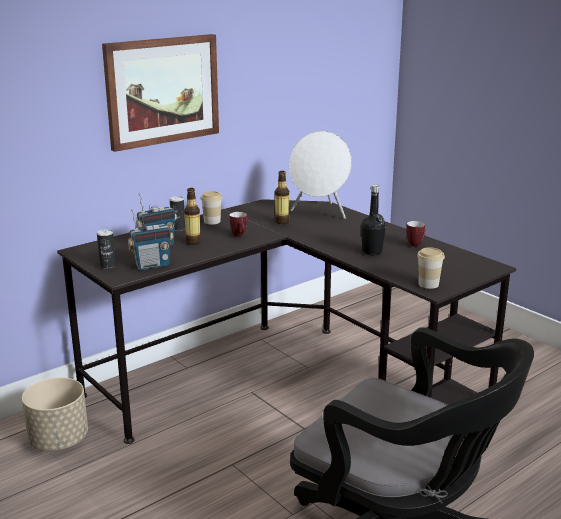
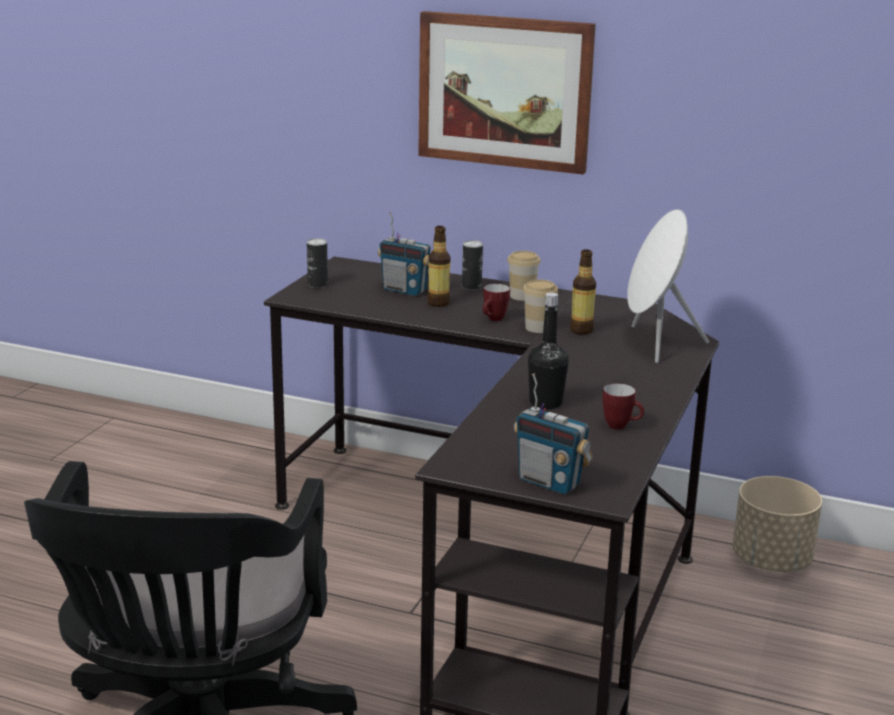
camera: 60 degrees right, 0 degrees up
(58, 440) = (248, 469): beige planter -> beige planter (770, 561)
(152, 265) = (342, 302): radio -> radio (549, 482)
(428, 284) = (470, 459): cup -> cup (538, 328)

